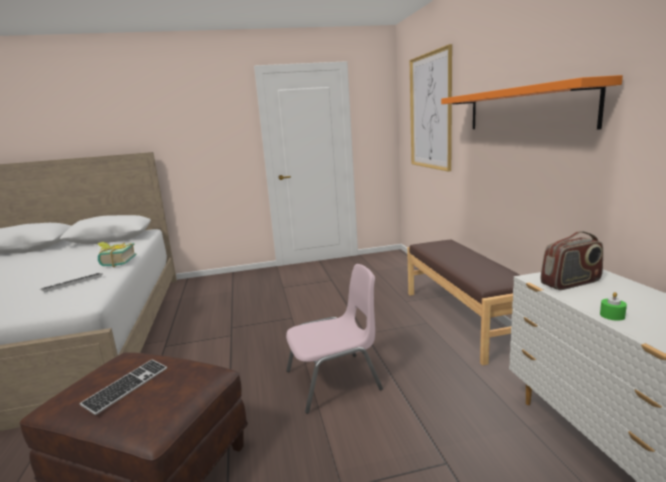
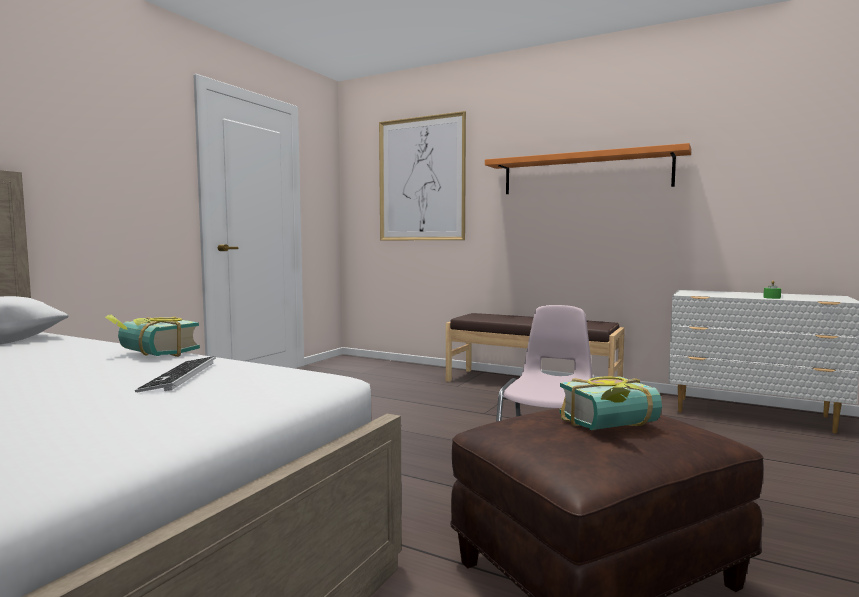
camera: 50 degrees left, 10 degrees down
(127, 387) = (614, 426): keyboard -> book
(571, 283) = (707, 293): radio -> none

